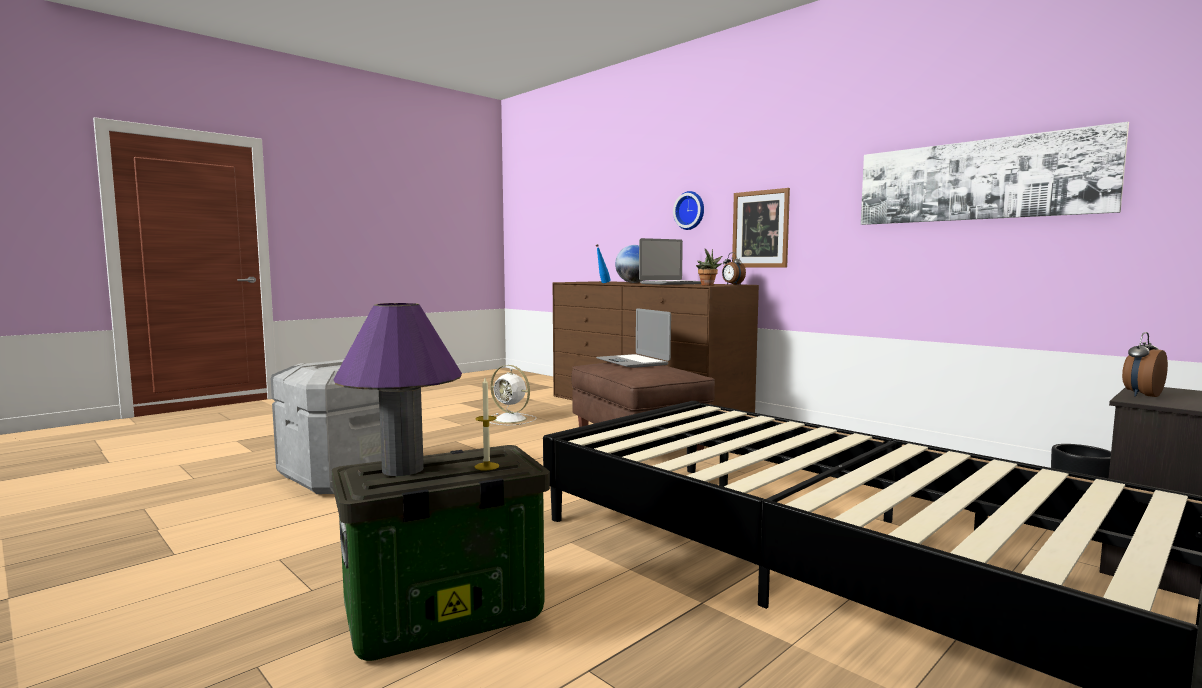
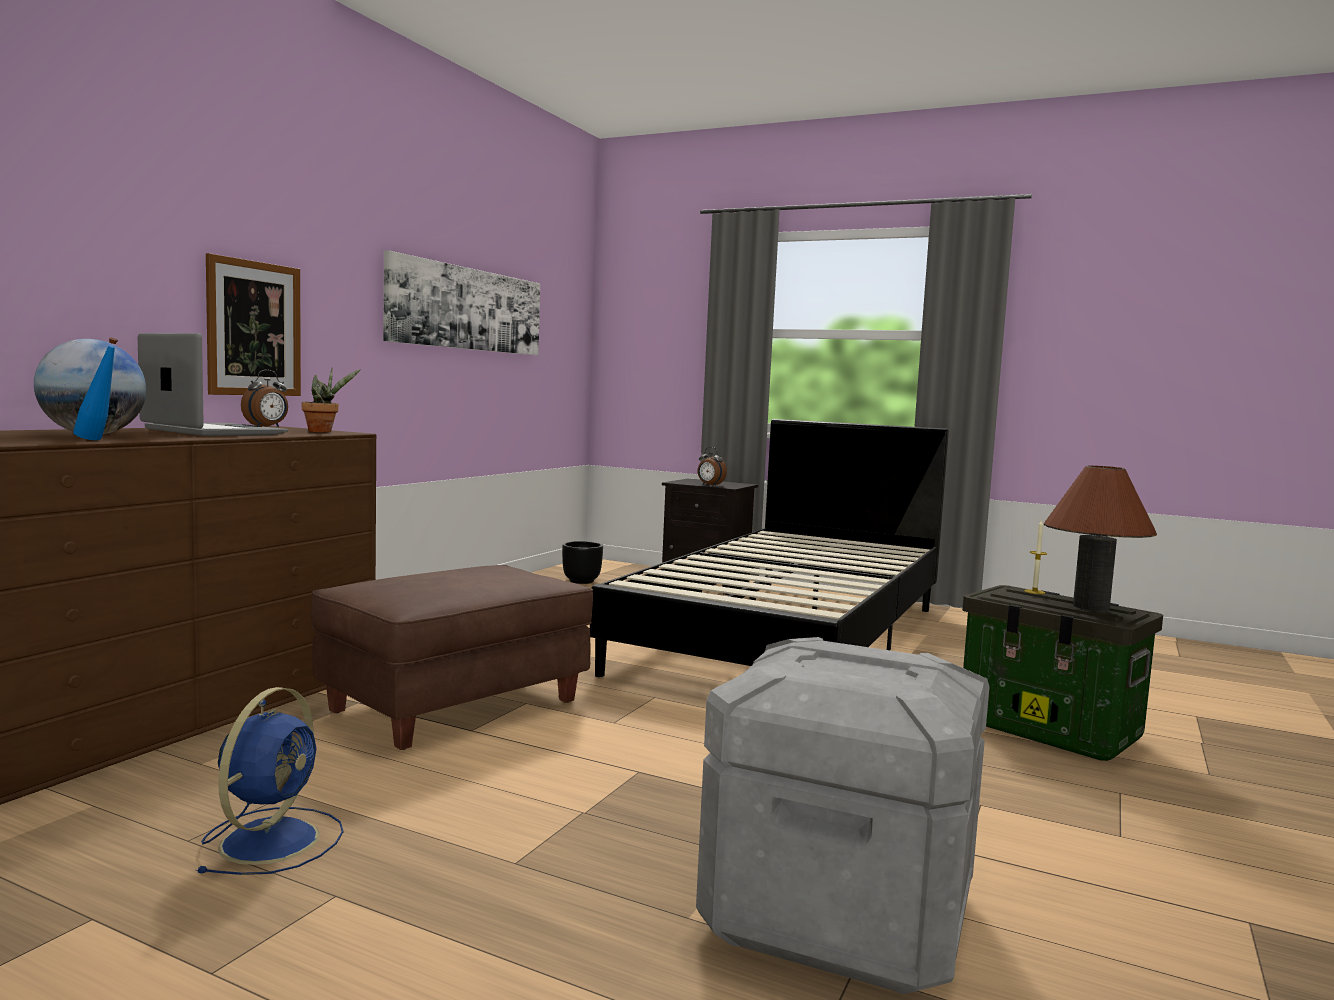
camera: 110 degrees left, 0 degrees up
(403, 469) = (1091, 607): purple table lamp -> brown table lamp
(511, 419) = (272, 839): white fan -> blue fan
(633, 362) = (414, 581): laptop -> none
(690, 210) = (101, 265): wall clock -> none

